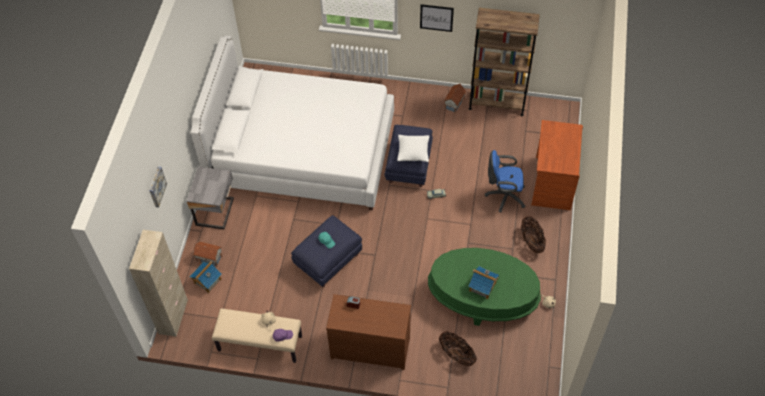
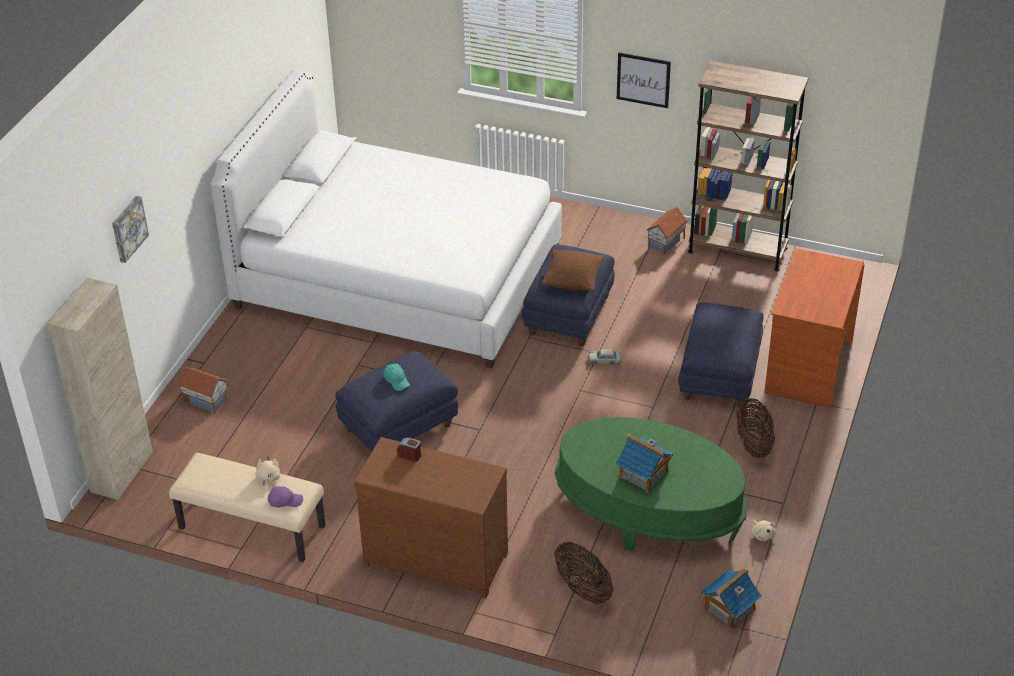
camera: 10 degrees right, 15 degrees down
(207, 281) = (192, 431): toy house -> toy house (729, 609)
(216, 212) = (236, 340): grey nightstand -> none
(413, 153) = (572, 282): white pillow -> brown pillow
(503, 196) = (719, 375): blue office chair -> blue ottoman

